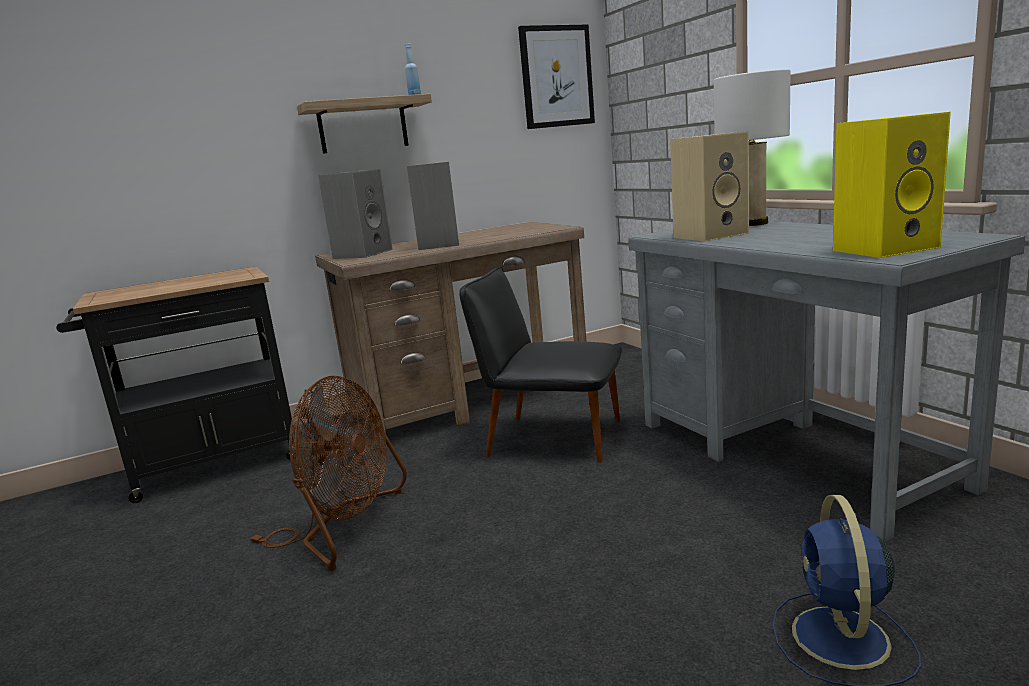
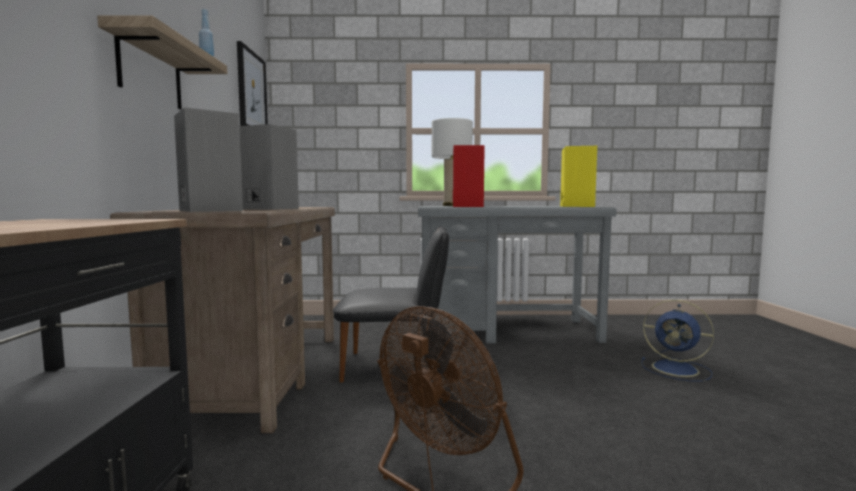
camera: 65 degrees left, 10 degrees down
(555, 438) = (394, 366): black chair -> black chair turned 135 degrees counterclockwise
(711, 235) = (466, 206): beige speaker -> red speaker

